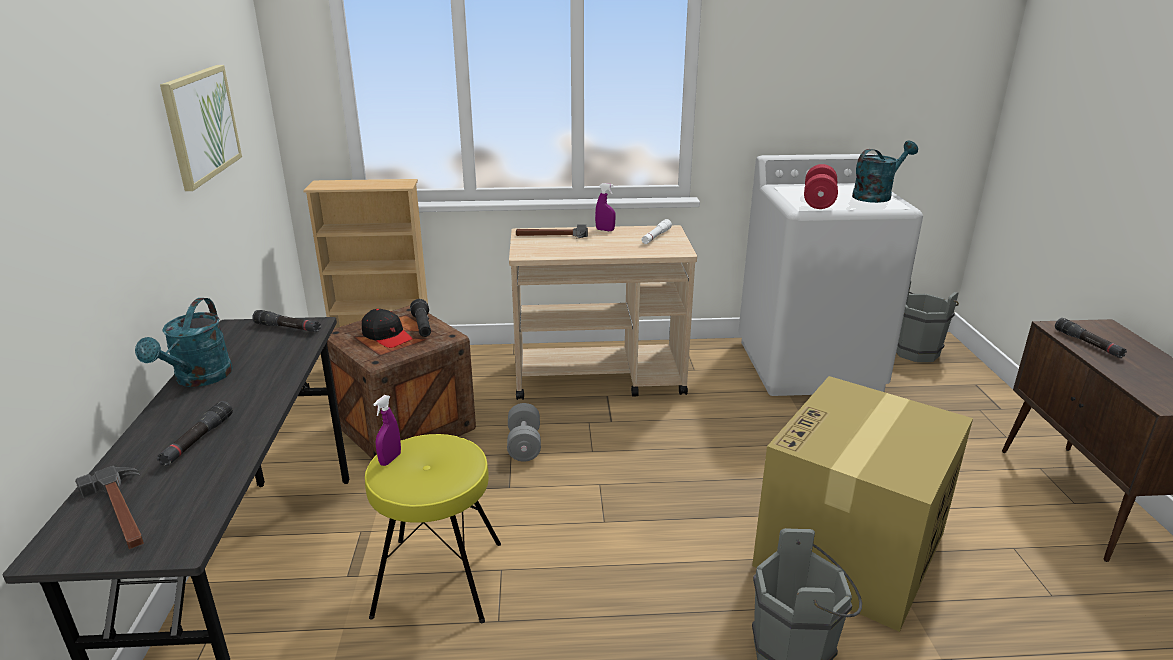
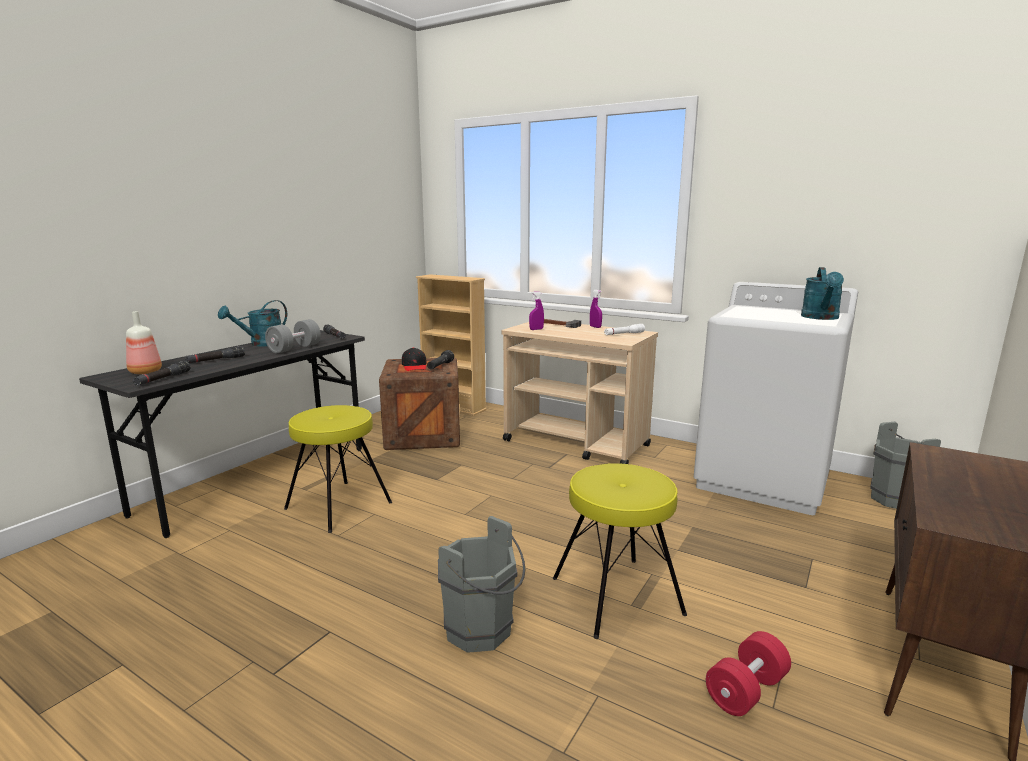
camera: 35 degrees right, 10 degrees down
(122, 511) = (146, 372): hammer -> bottle
(201, 124) = (338, 220): picture -> none
(390, 459) = (318, 409): purple spray bottle -> purple spray bottle (536, 329)
(524, 445) = (475, 463): grey dumbbell -> grey dumbbell (294, 348)
(818, 201) = (753, 314): red dumbbell -> red dumbbell (746, 690)
(850, 551) = (616, 596): cardboard box -> yellow stool
(876, 196) = (821, 318): turquoise watering can -> turquoise watering can turned 105 degrees clockwise
(1088, 344) = (945, 467): black flashlight -> black flashlight (163, 379)

